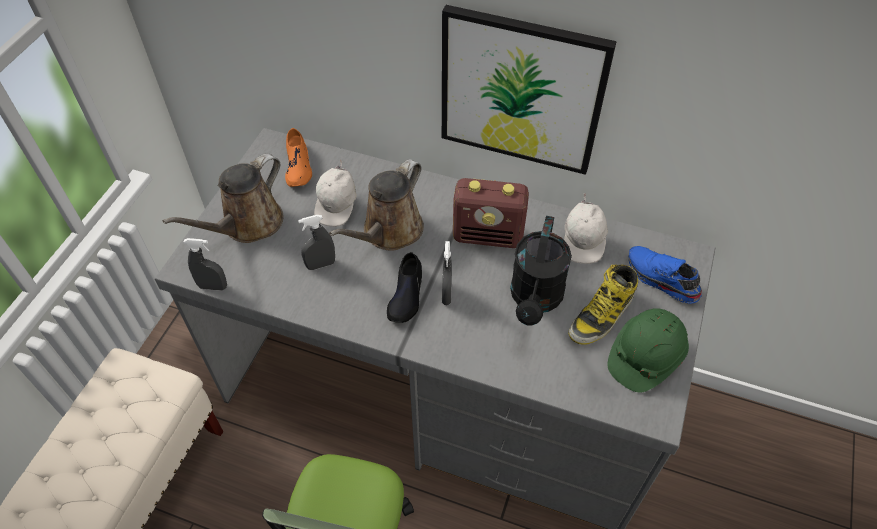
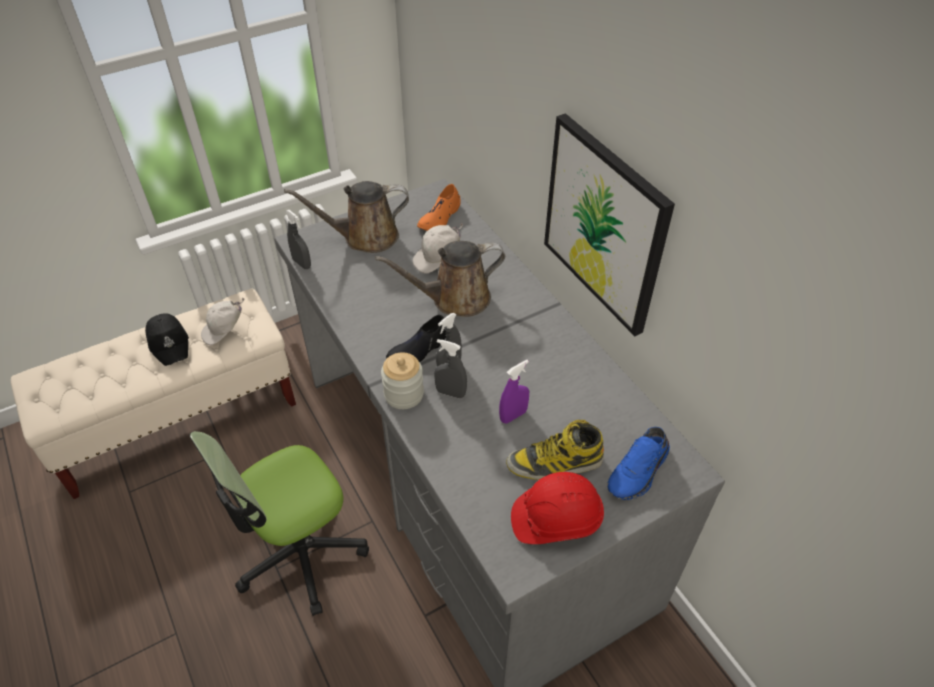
camera: 40 degrees right, 5 degrees down
(81, 459) = (169, 343): none -> black cap
(320, 264) = (383, 292): grey spray bottle -> grey spray bottle (450, 393)
(434, 342) = (404, 394): none -> jar
(488, 235) = (528, 346): radio -> none
(535, 299) = (513, 415): black watering can -> purple spray bottle
(583, 241) = (603, 399): white cap -> white cap (224, 330)
(645, 357) = (555, 519): green hard hat -> red hard hat
(660, 280) = (639, 472): blue shoe -> blue shoe turned 135 degrees counterclockwise

